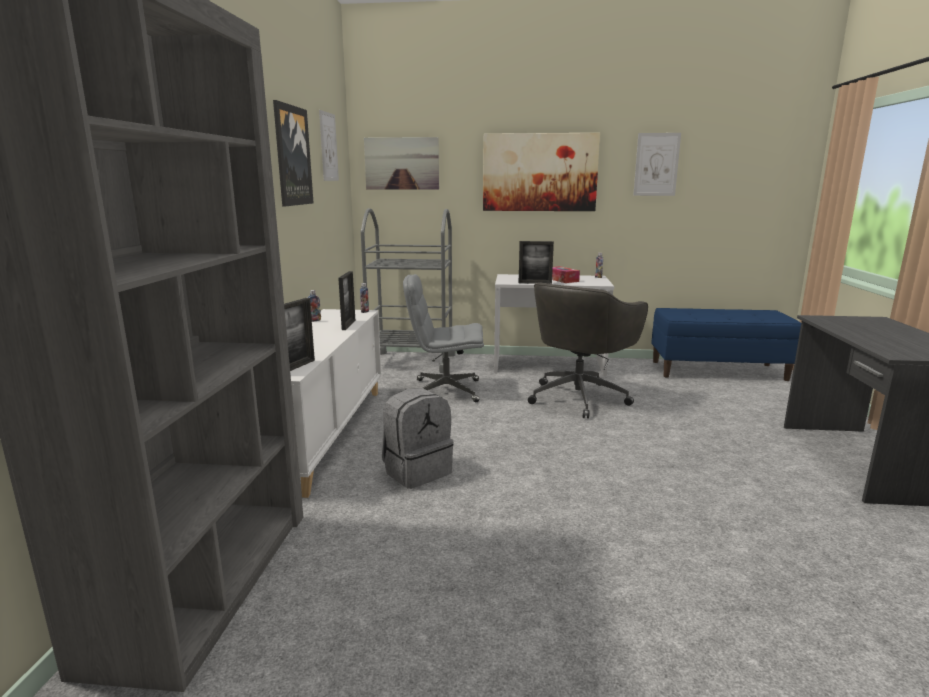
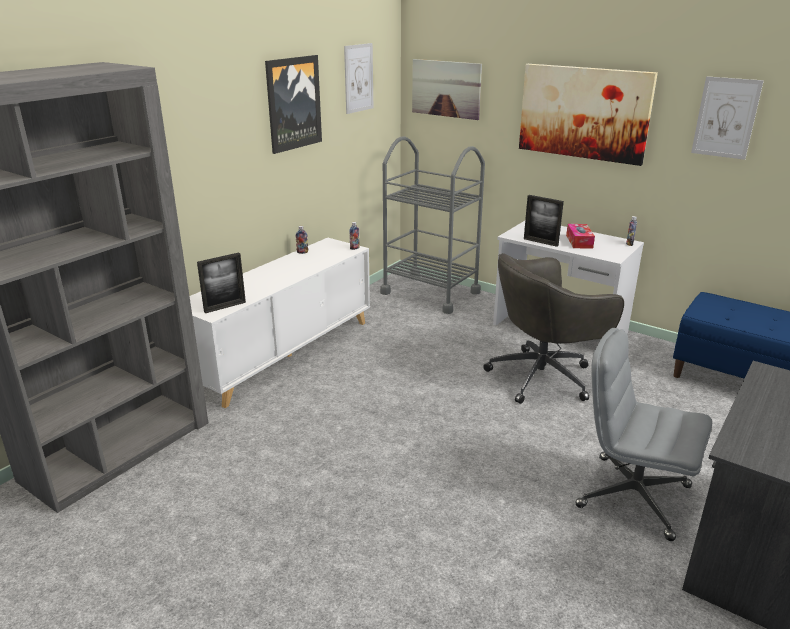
camera: 30 degrees right, 10 degrees up
(348, 325) = (320, 264): picture frame -> none
(417, 471) = (317, 410): grey backpack -> none
(445, 391) = (424, 335): grey office chair -> grey office chair (632, 496)

